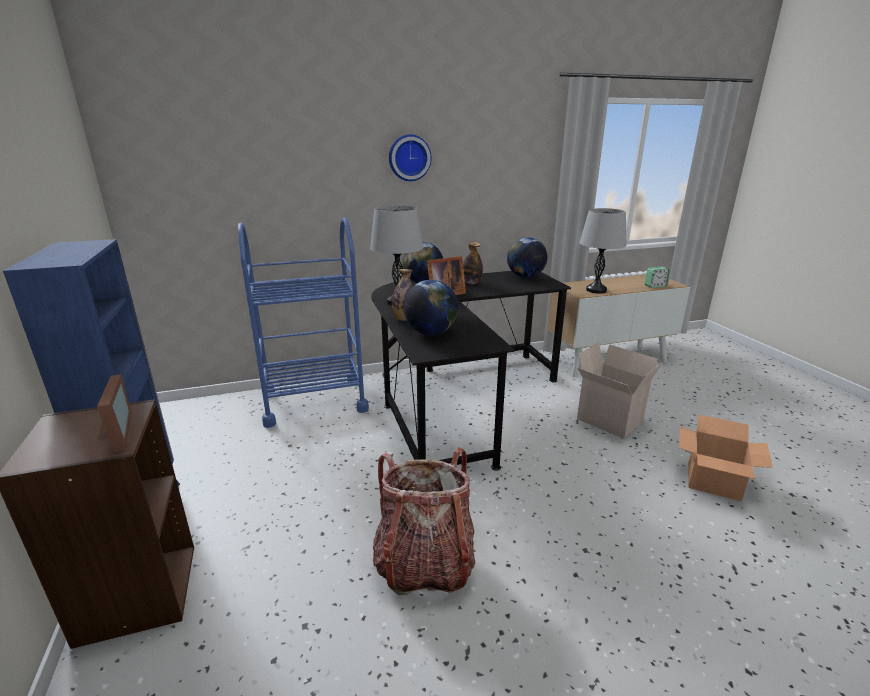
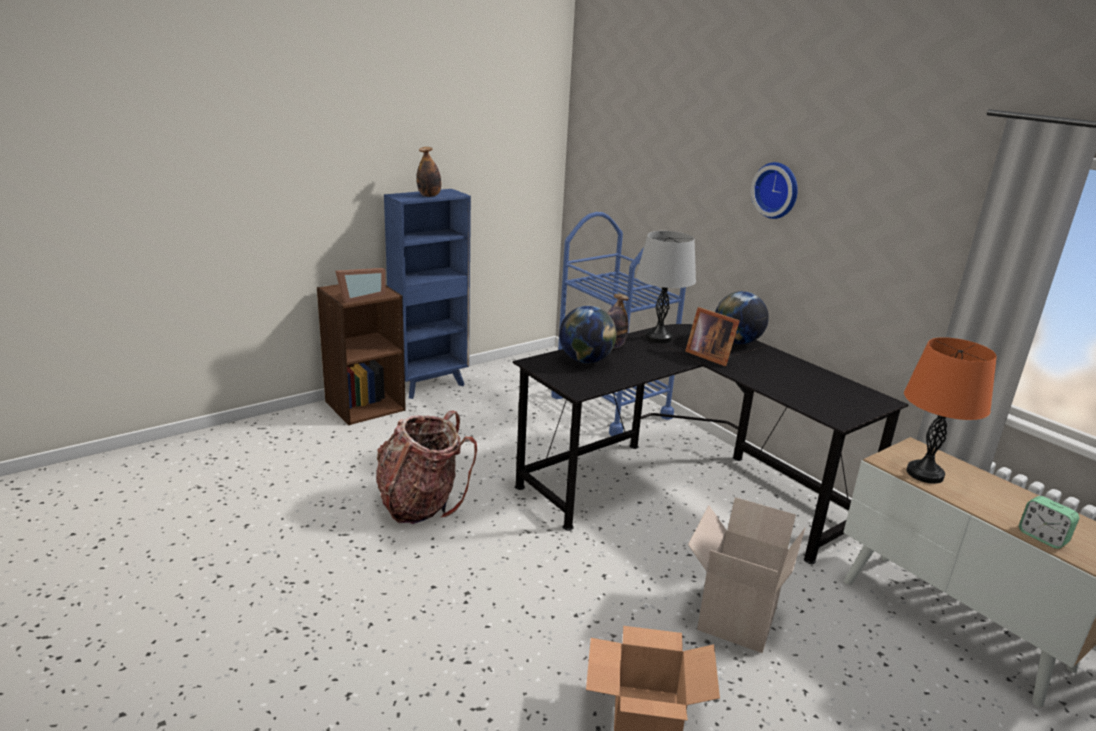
camera: 70 degrees right, 0 degrees up
(471, 283) = (772, 367): bottle -> bottle (429, 196)
(525, 277) = (849, 398): globe -> none
(596, 290) = (925, 474): grey table lamp -> orange table lamp

